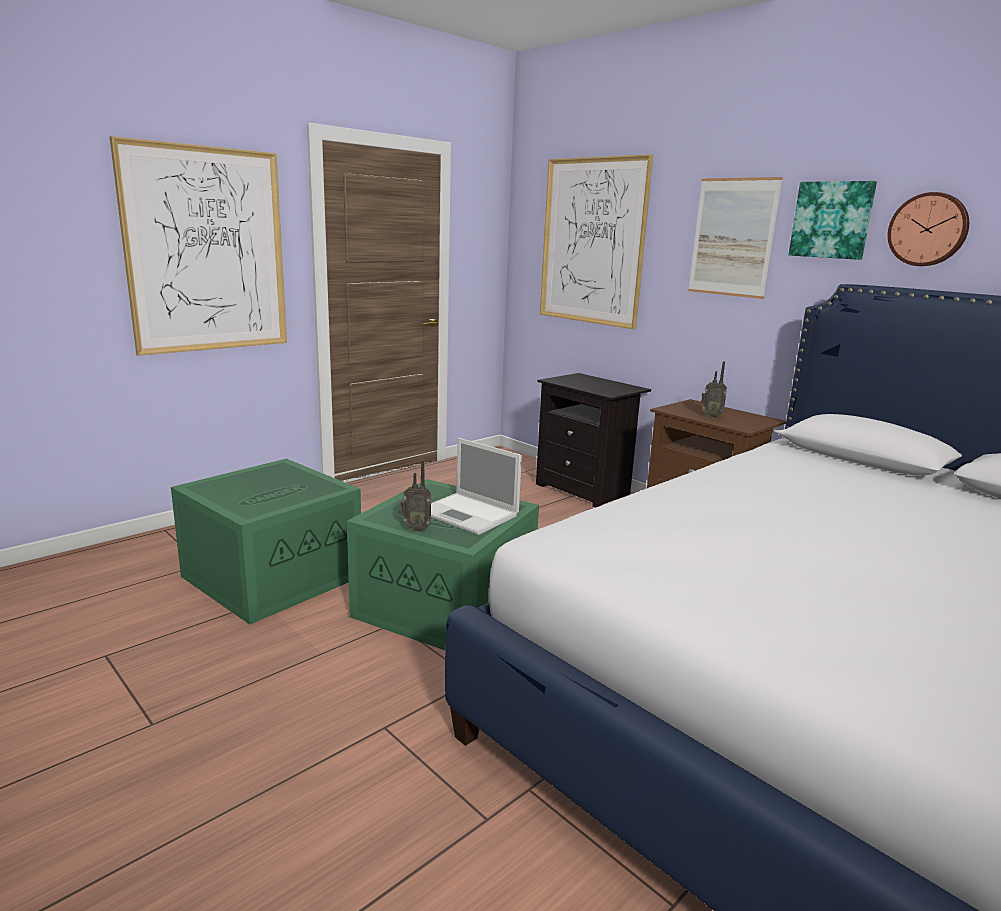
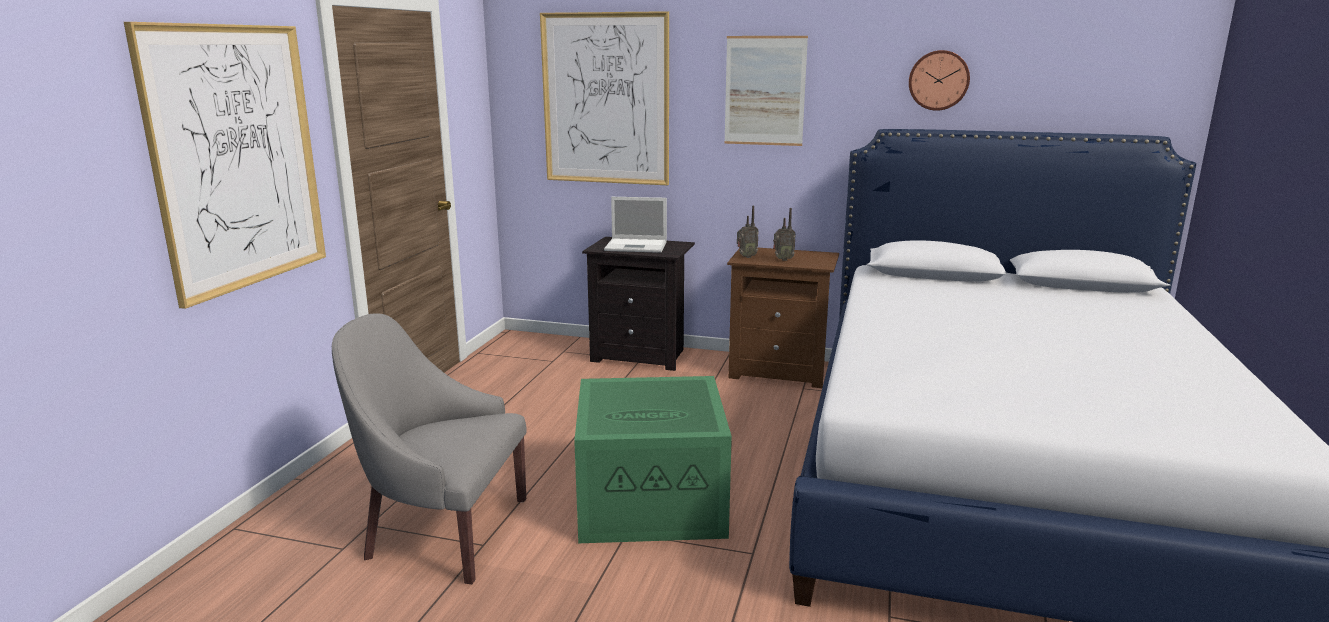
camera: 30 degrees left, 0 degrees up
(273, 575) = (443, 532): green storage box -> grey armchair
(416, 528) = (649, 428): radio -> radio (746, 257)
(469, 514) = (672, 401): laptop -> laptop (637, 246)
(832, 220) = (857, 73): picture -> none

